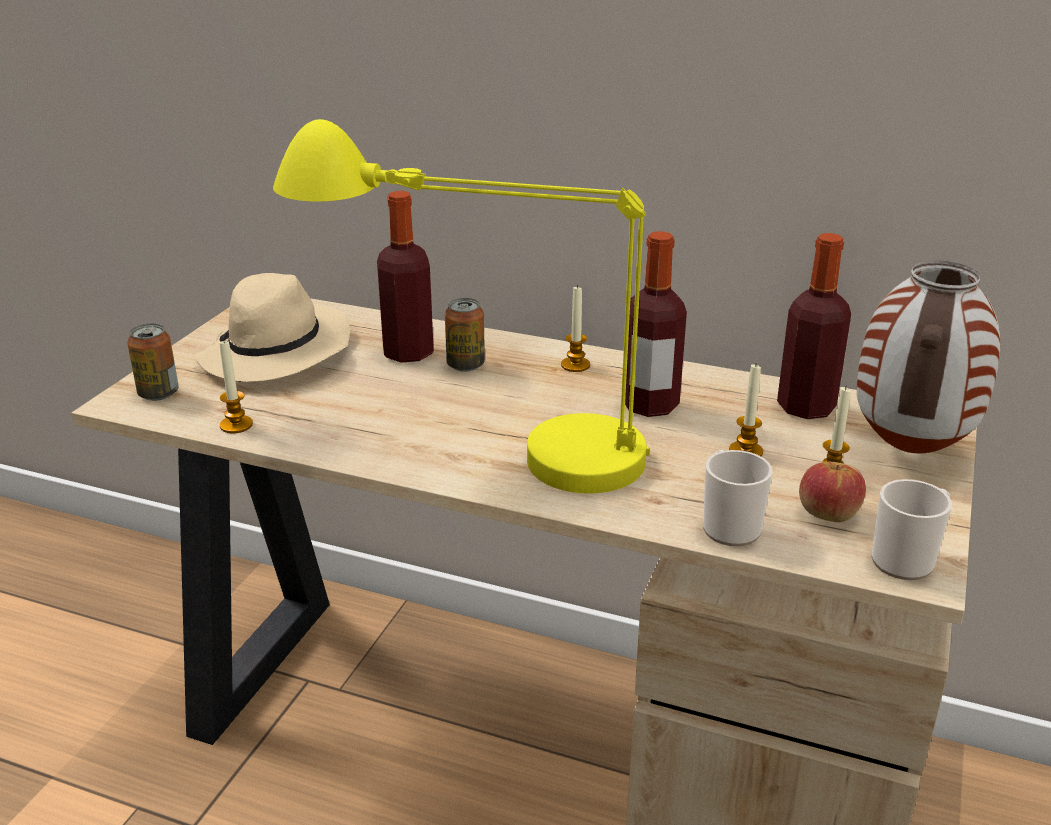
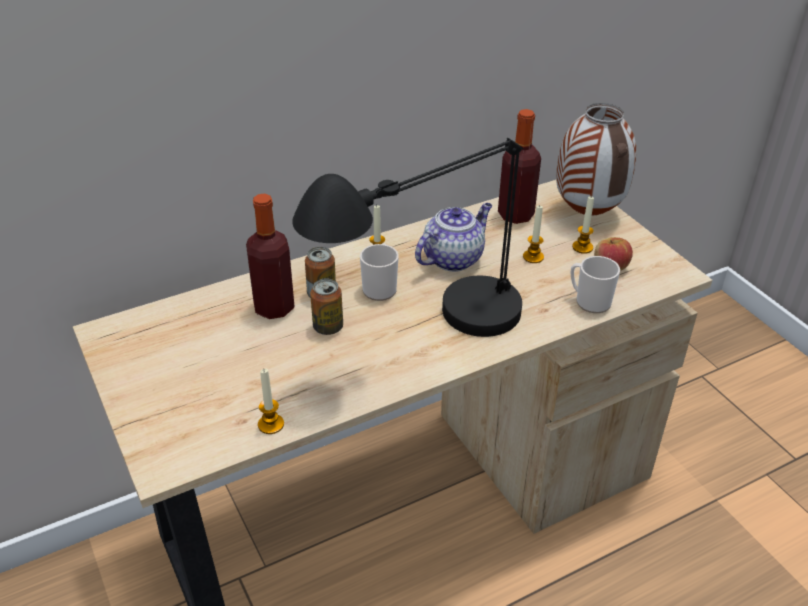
camera: 50 degrees left, 10 degrees up
(158, 393) = (174, 443): can -> can (328, 327)
(276, 354) = (194, 363): beige hat -> none
(482, 448) = (425, 338): yellow table lamp -> black table lamp
(650, 405) = (453, 258): bottle -> teapot
(907, 559) = (666, 270): mug -> mug (380, 287)

